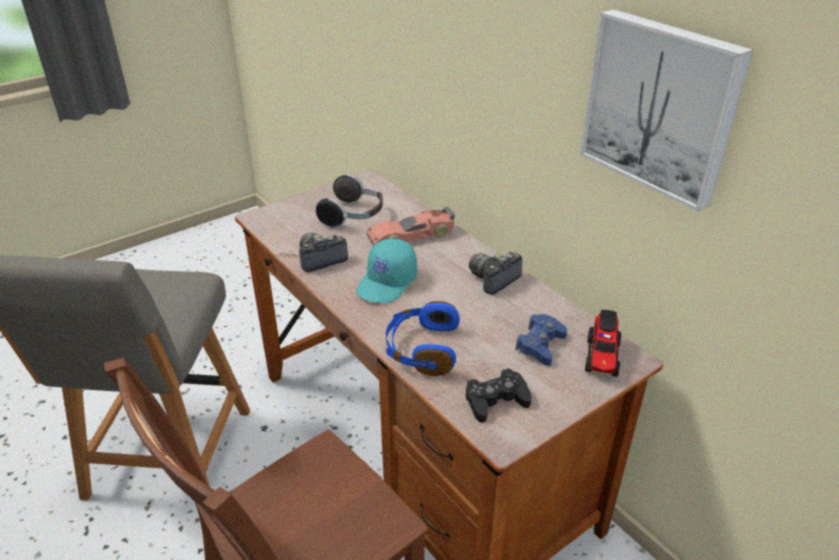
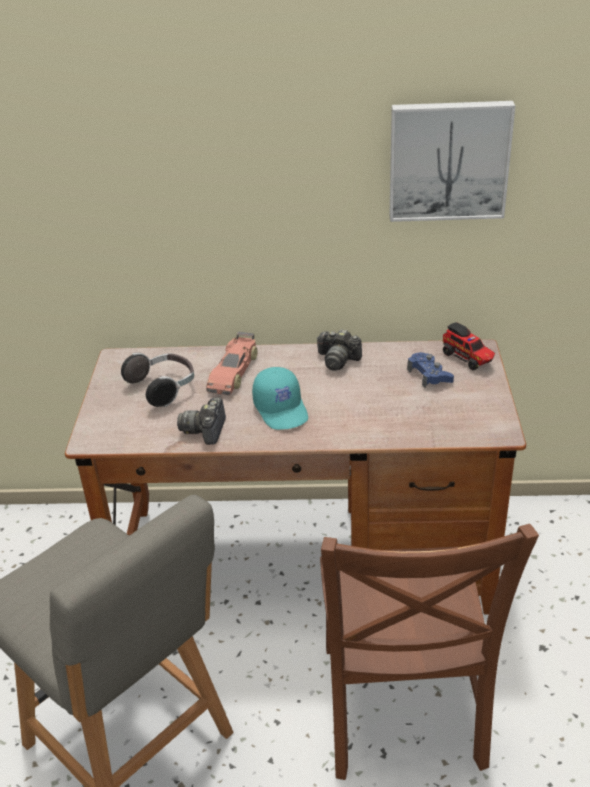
camera: 50 degrees left, 0 degrees up
(421, 349) = (379, 427): blue headphones -> none
(494, 280) = (338, 360): camera -> camera turned 60 degrees counterclockwise
(496, 401) = (464, 419): black game controller -> none

